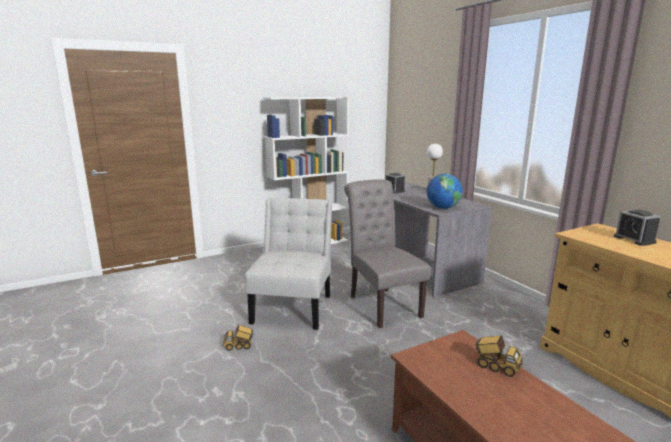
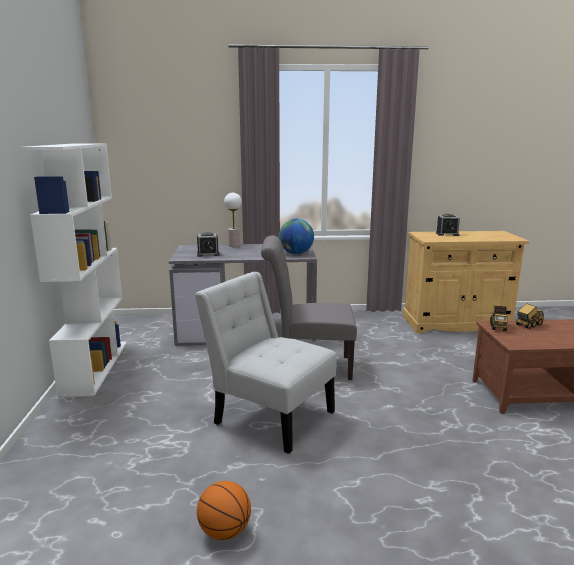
camera: 65 degrees left, 0 degrees up
(167, 322) = (225, 531): none -> basketball
(239, 346) = (337, 469): toy truck -> toy truck (497, 326)

